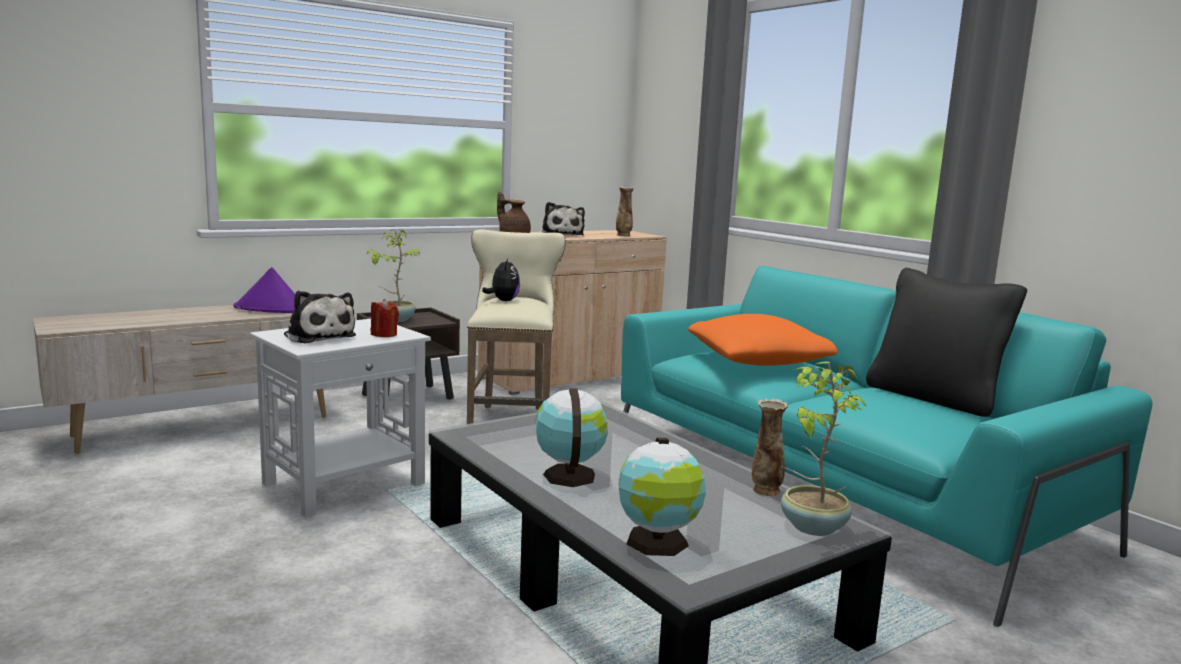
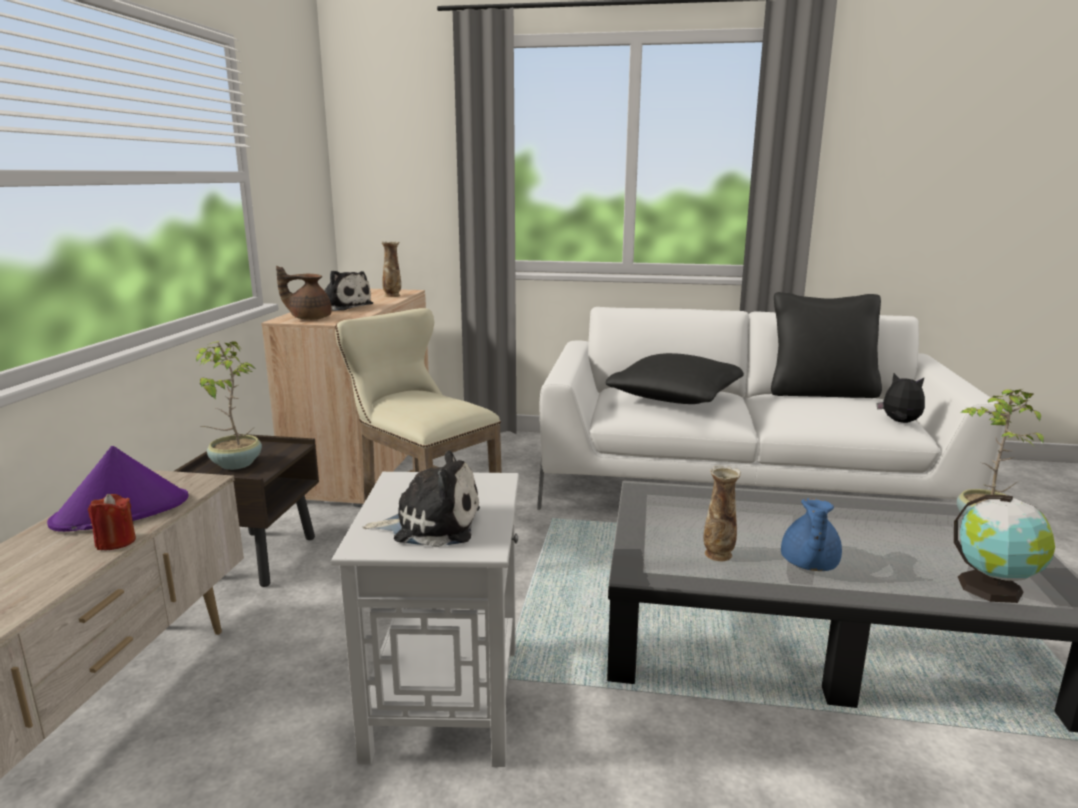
camera: 45 degrees left, 5 degrees up
(384, 334) = (478, 490): red candle -> red candle (115, 542)
(503, 301) = (408, 402): plush toy -> plush toy (900, 422)
(569, 475) = (808, 564): globe -> blue teapot
(757, 361) = (675, 397): orange pillow -> black pillow
(765, 491) = (901, 508): vase -> vase (718, 555)
(834, 487) = (741, 485): turquoise sofa -> white sofa

